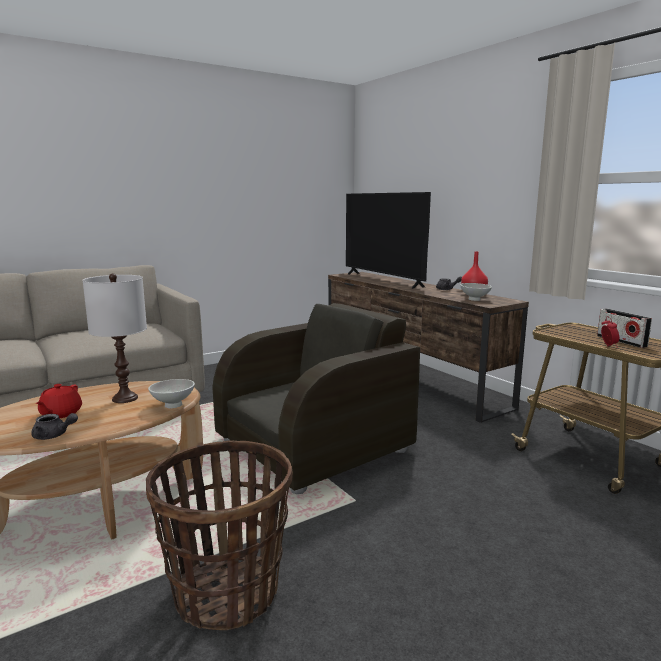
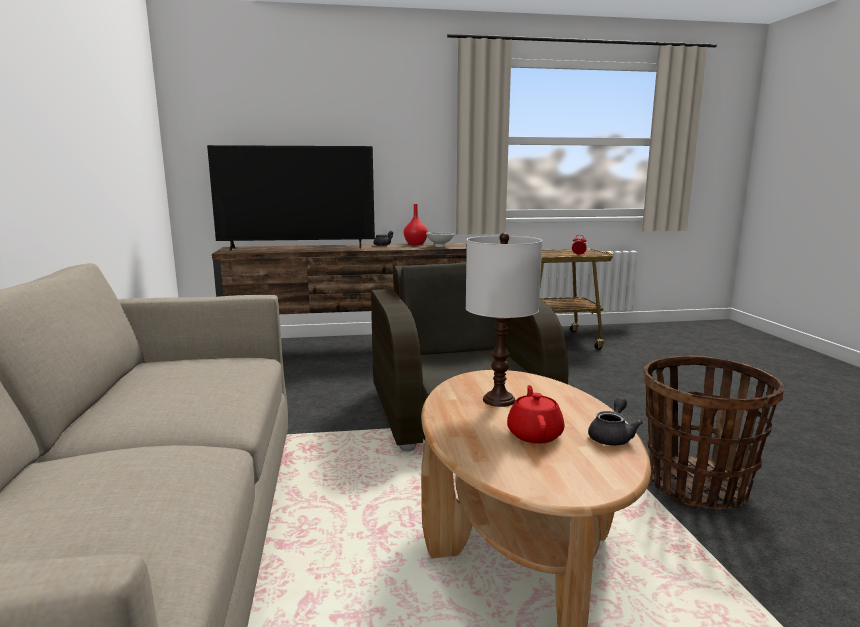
camera: 65 degrees left, 0 degrees up
(60, 414) = (535, 434): red teapot -> red teapot turned 120 degrees counterclockwise
(172, 405) = (540, 381): white bowl -> none
(621, 341) = (566, 253): radio -> none

